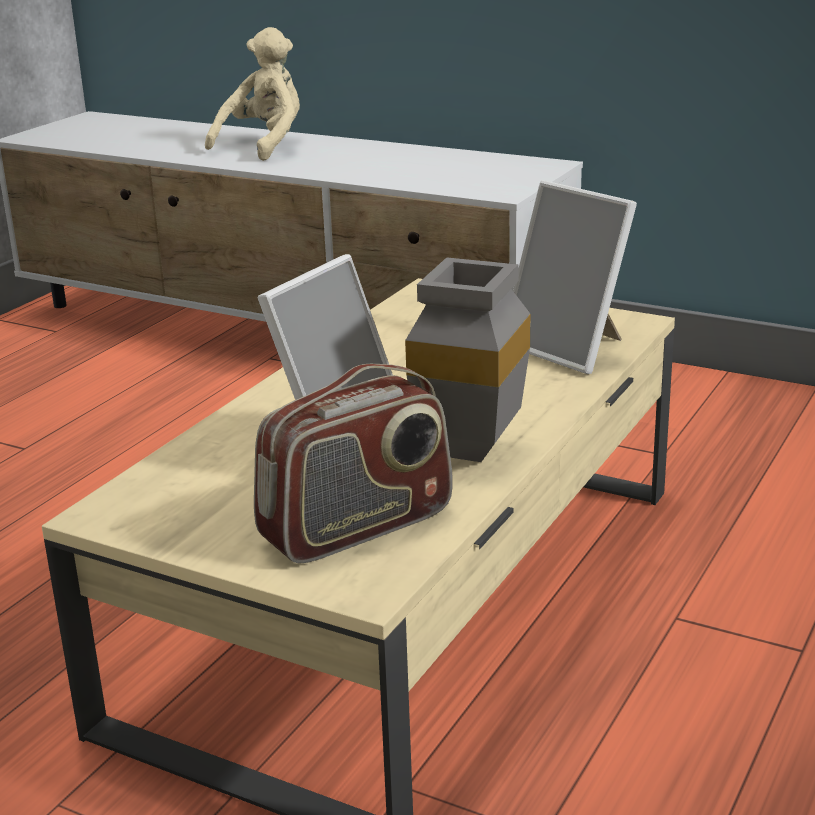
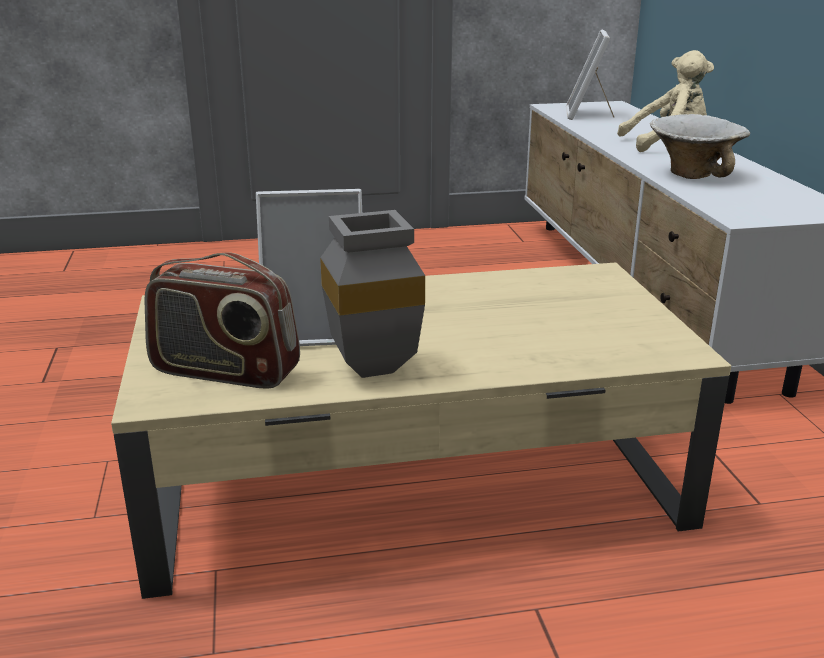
camera: 50 degrees right, 0 degrees up
(367, 167) = (693, 174): none -> bowl
(570, 349) = (593, 346): picture frame -> picture frame (587, 115)

